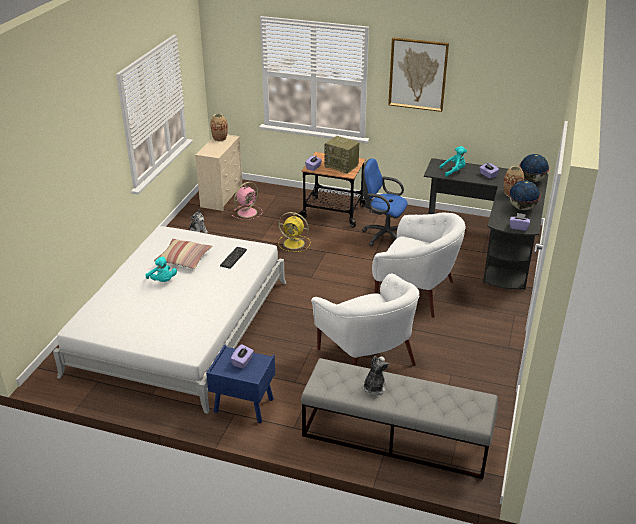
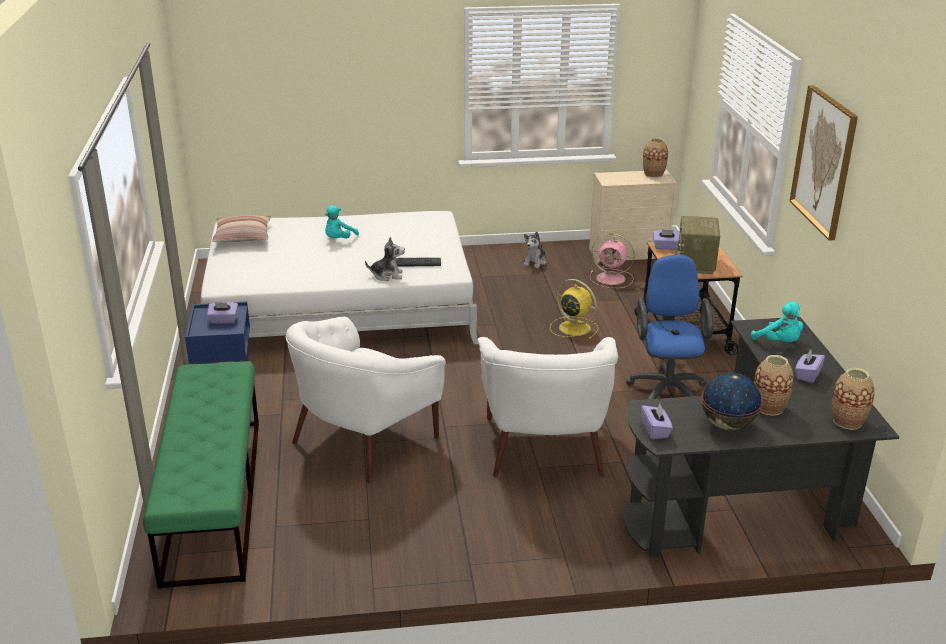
camera: 65 degrees right, 5 degrees down
(184, 259) = (391, 238): pillow -> pillow (242, 236)
(295, 243) = (573, 327): yellow fan -> yellow fan turned 135 degrees clockwise
(374, 387) = (207, 408): plush toy -> plush toy (387, 275)
(395, 437) = (213, 497): grey bench -> green bench
(531, 180) = (847, 421): globe -> vase

